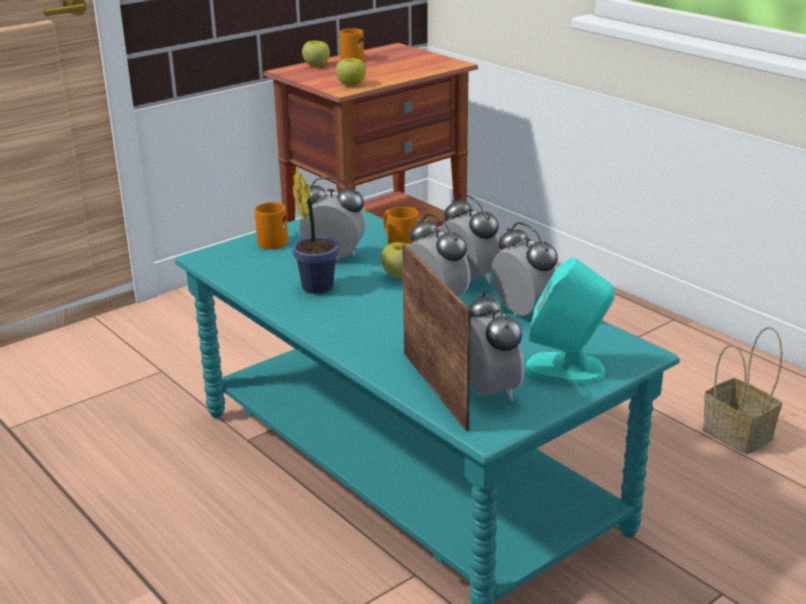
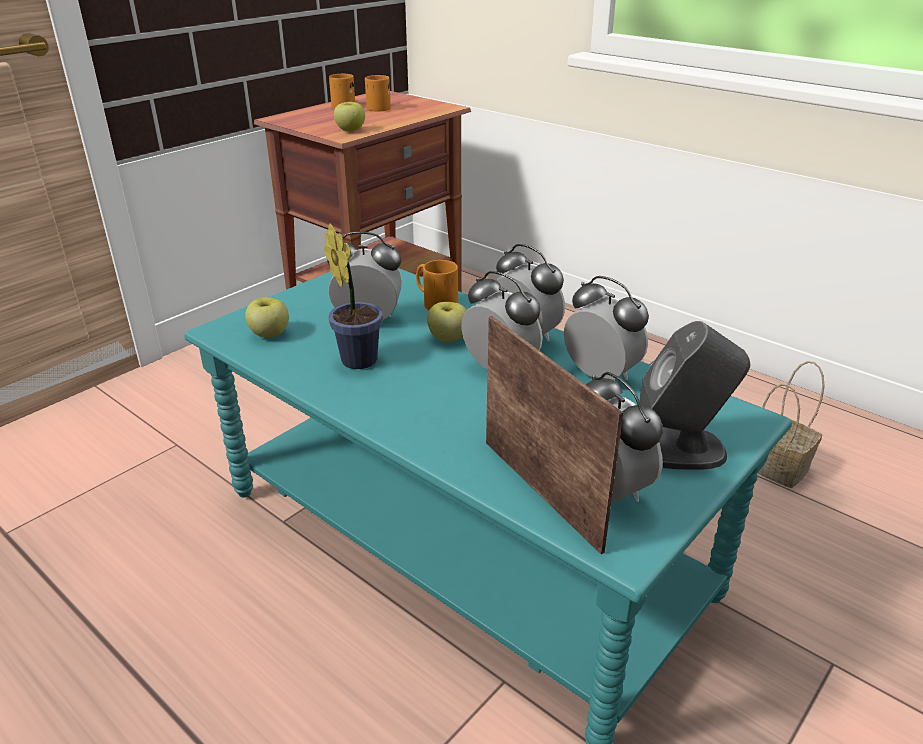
camera: 10 degrees left, 5 degrees up
(271, 240) = (292, 304): orange mug -> orange mug (376, 107)
(316, 65) = (308, 112): apple -> apple (269, 334)
(566, 369) = (680, 449): turquoise speaker -> grey speaker

